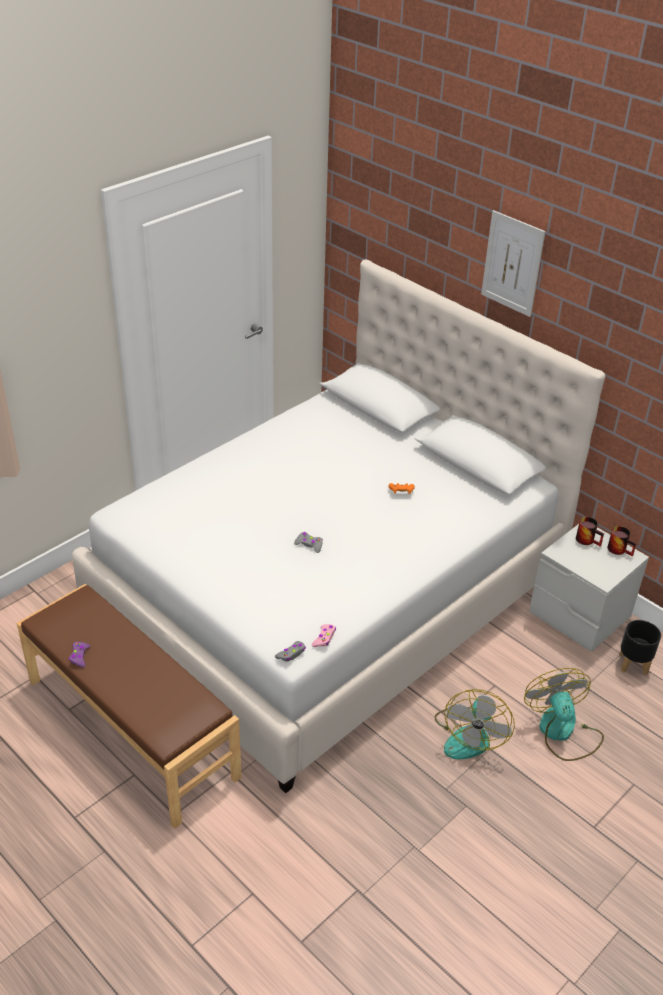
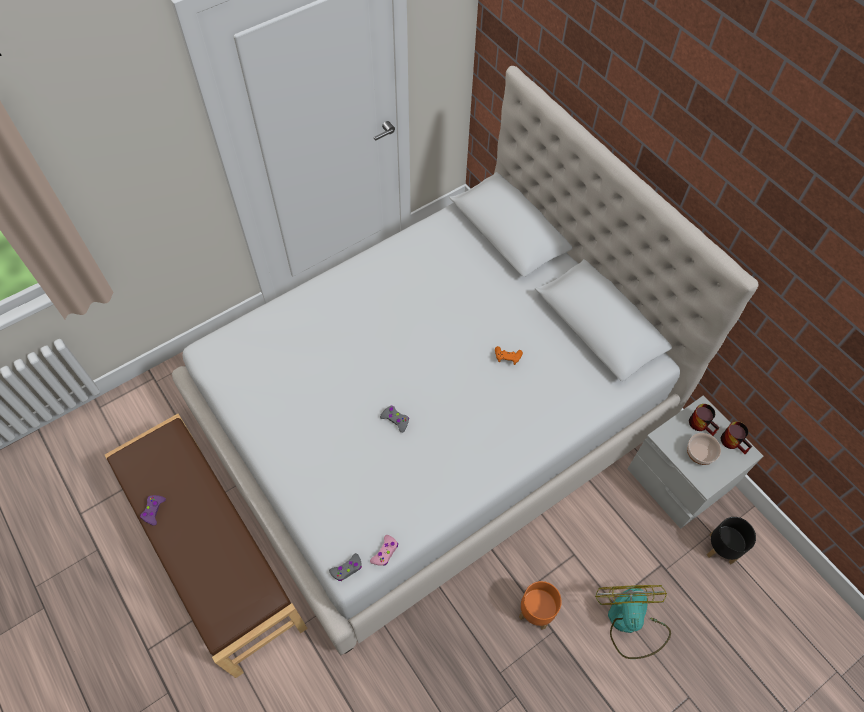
camera: 10 degrees right, 20 degrees up
(469, 735) = (536, 612): fan -> orange planter
(512, 263) = (675, 123): picture -> none
(592, 561) = (700, 454): none -> bowl

